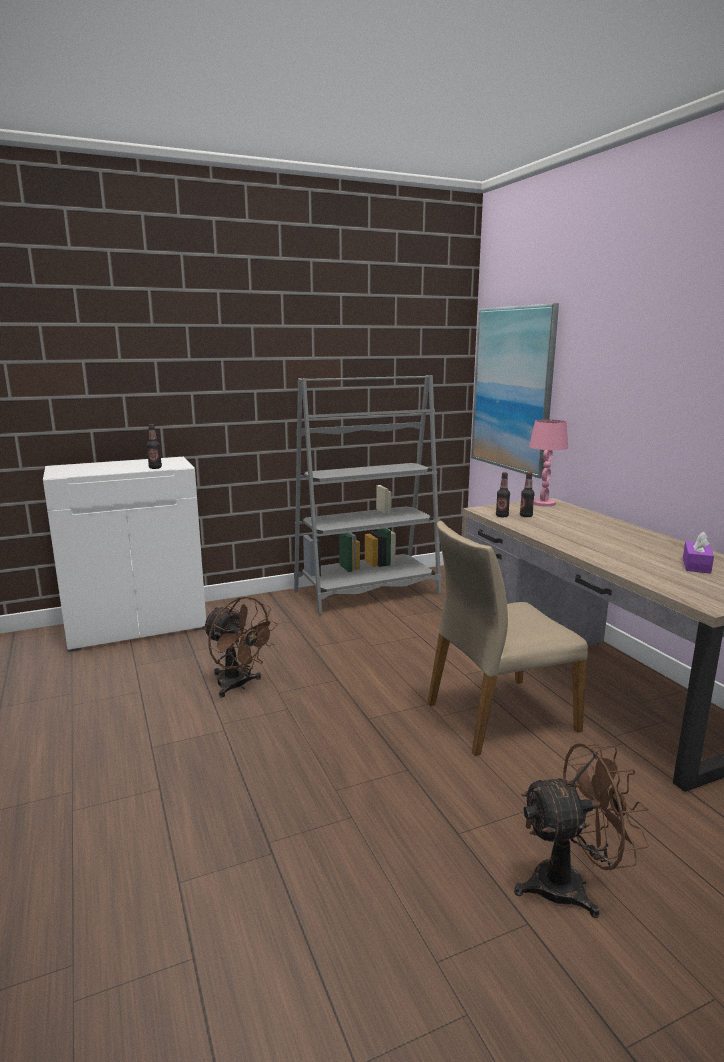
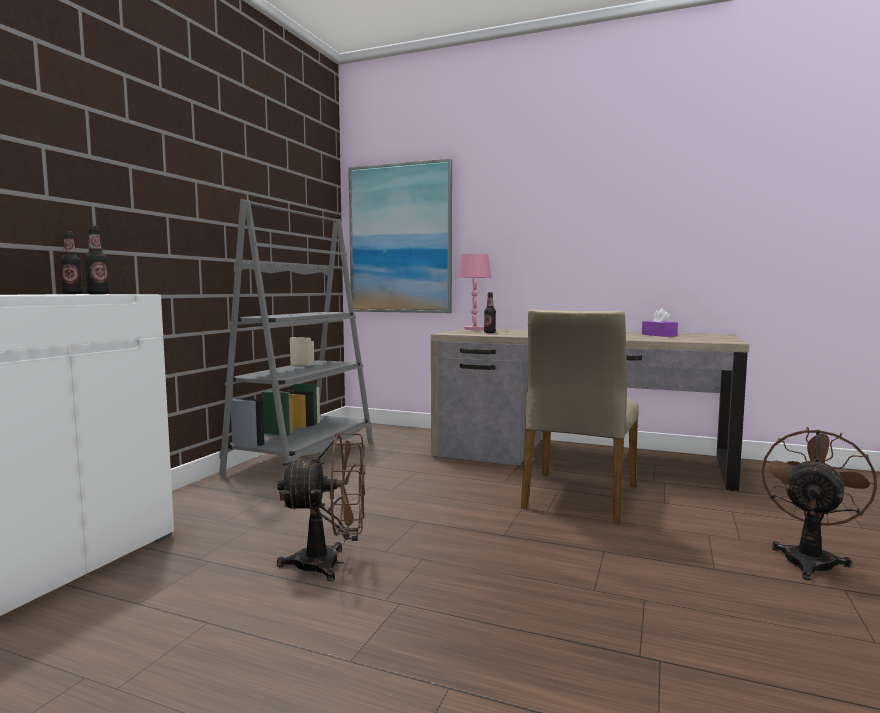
camera: 45 degrees left, 10 degrees down
(502, 516) = (475, 334): bottle -> bottle (72, 293)

